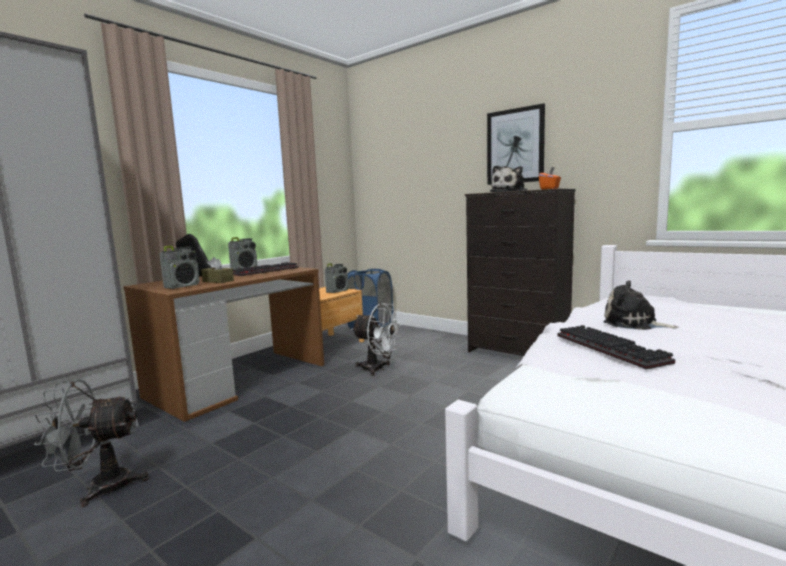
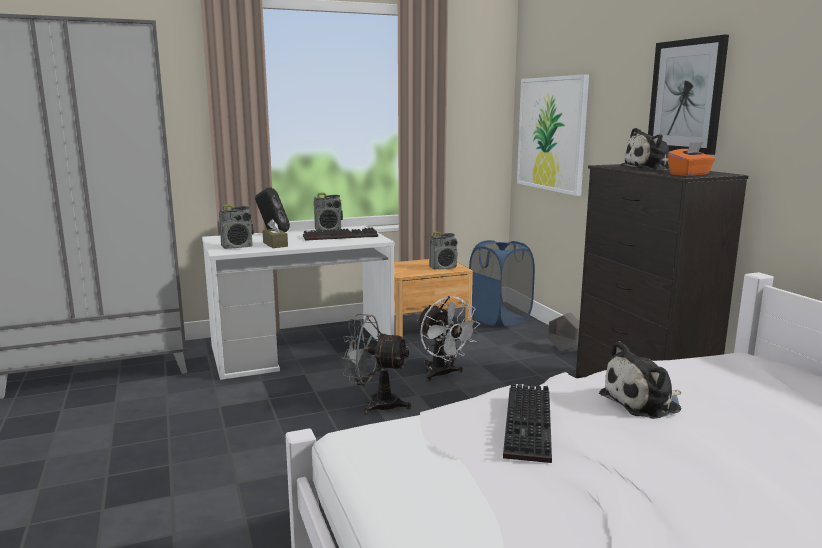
camera: 30 degrees right, 5 degrees up
(99, 487) = (120, 417): grey fan -> grey fan (375, 404)
(239, 380) = (301, 350): brown desk -> white desk
(394, 186) = (551, 134): none -> picture
(436, 336) = (564, 349): none -> grey planter
(634, 324) = (644, 402): plush toy -> plush toy turned 90 degrees counterclockwise

